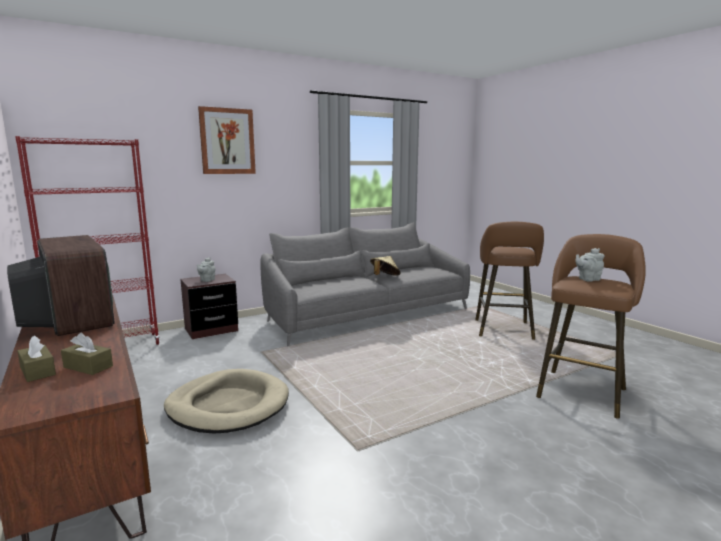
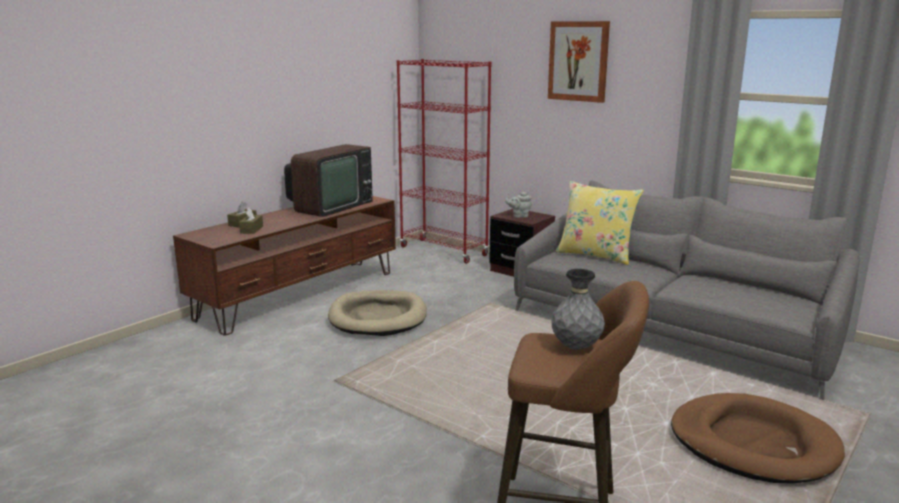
camera: 70 degrees right, 5 degrees up
(315, 282) = (596, 255): none -> yellow pillow
(384, 277) = (681, 282): beige hat -> none
(504, 331) = (752, 443): brown stool -> brown dog bed
(587, 279) = (576, 347): grey teapot -> grey vase

